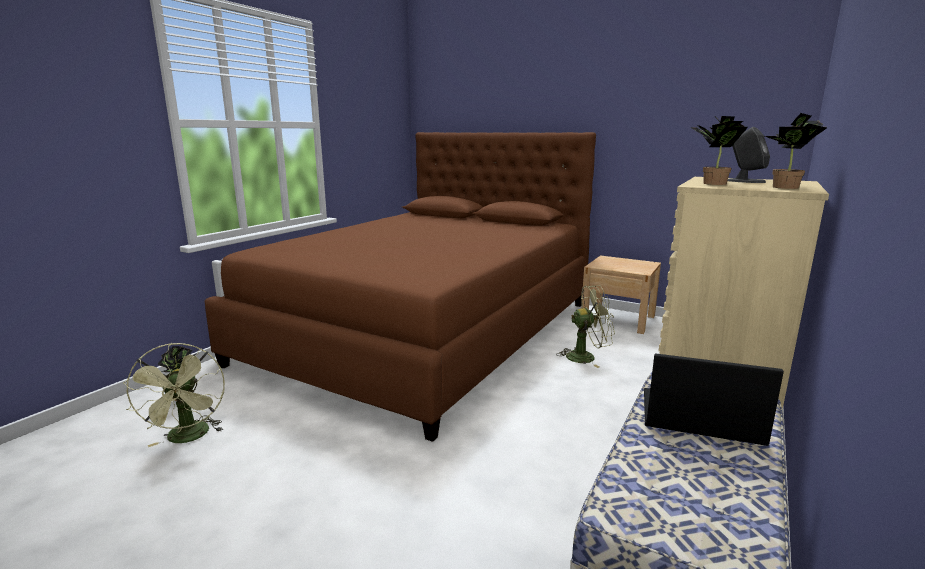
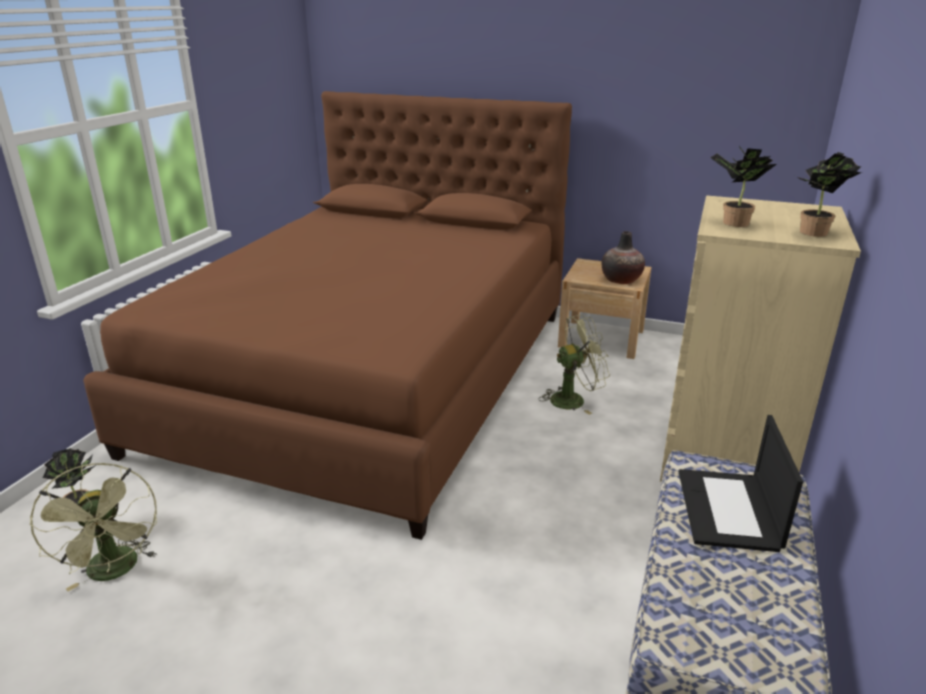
camera: 10 degrees left, 10 degrees up
(633, 268) = (621, 280): none -> vase
(699, 417) = (729, 510): laptop -> laptop turned 90 degrees counterclockwise
(745, 181) = (766, 212): grey speaker -> none

